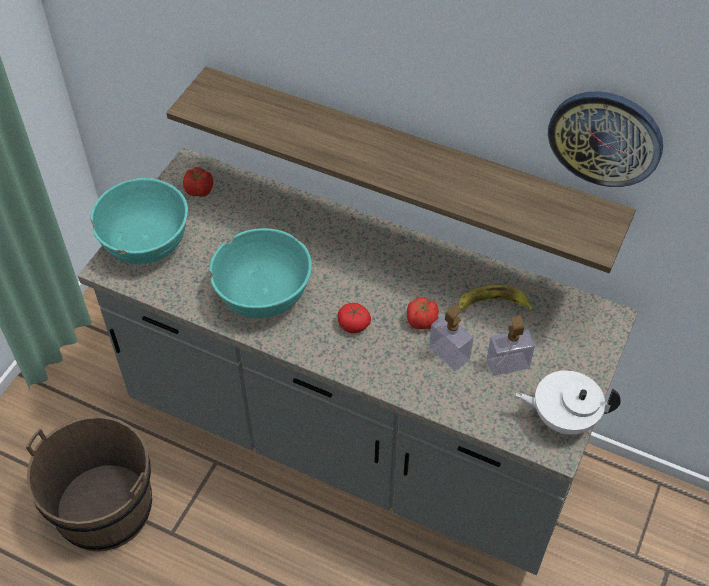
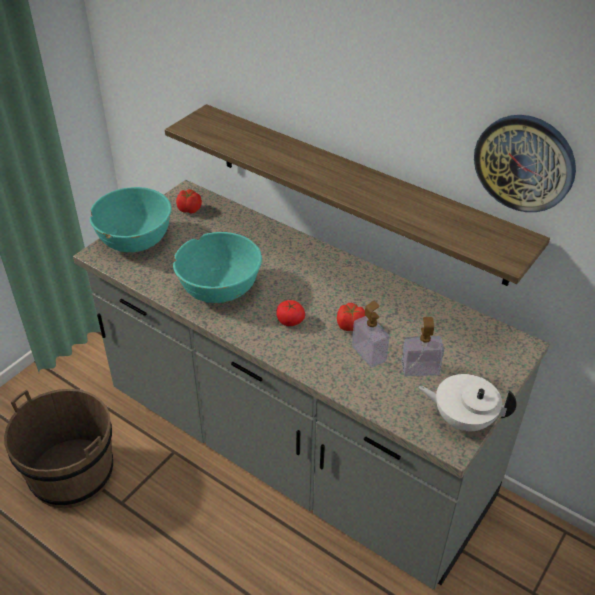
camera: 10 degrees right, 10 degrees down
(492, 304) = (416, 321): banana -> none

